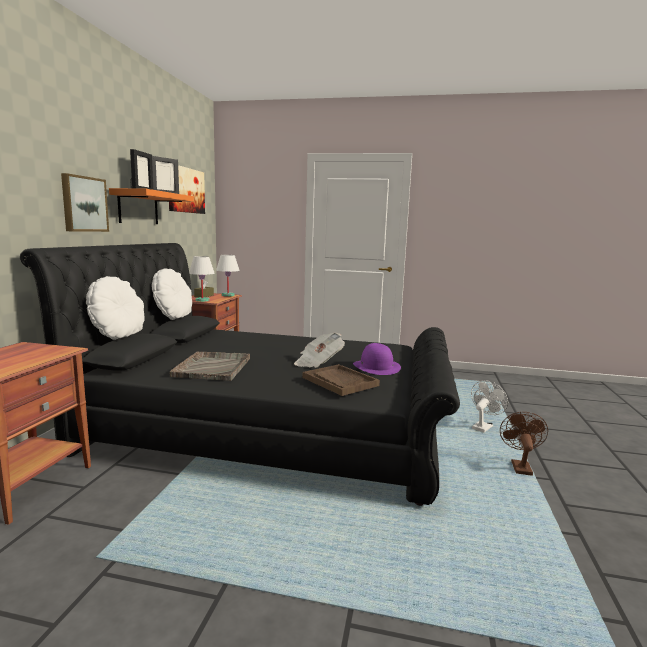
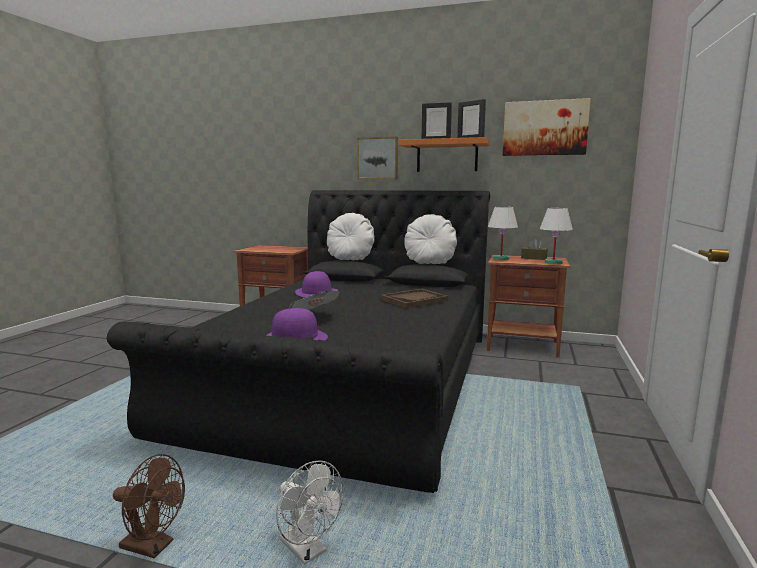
camera: 95 degrees right, 0 degrees up
(213, 367) = (316, 292): grey tray -> purple hat
(339, 381) = (245, 320): brown tray -> brown tray (414, 300)

